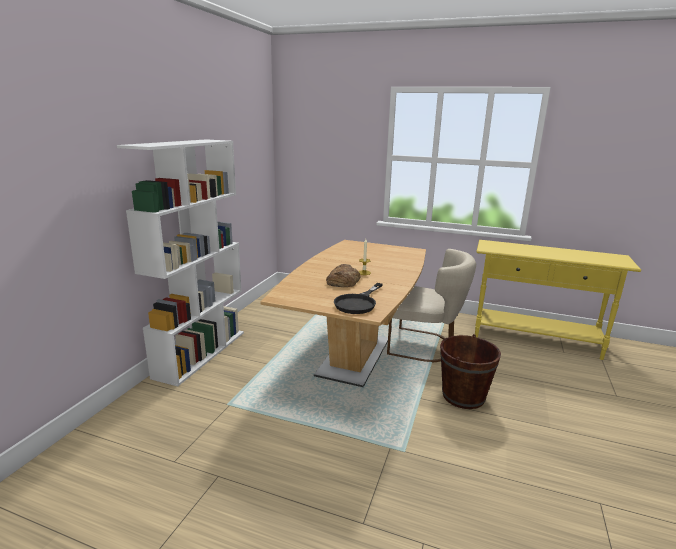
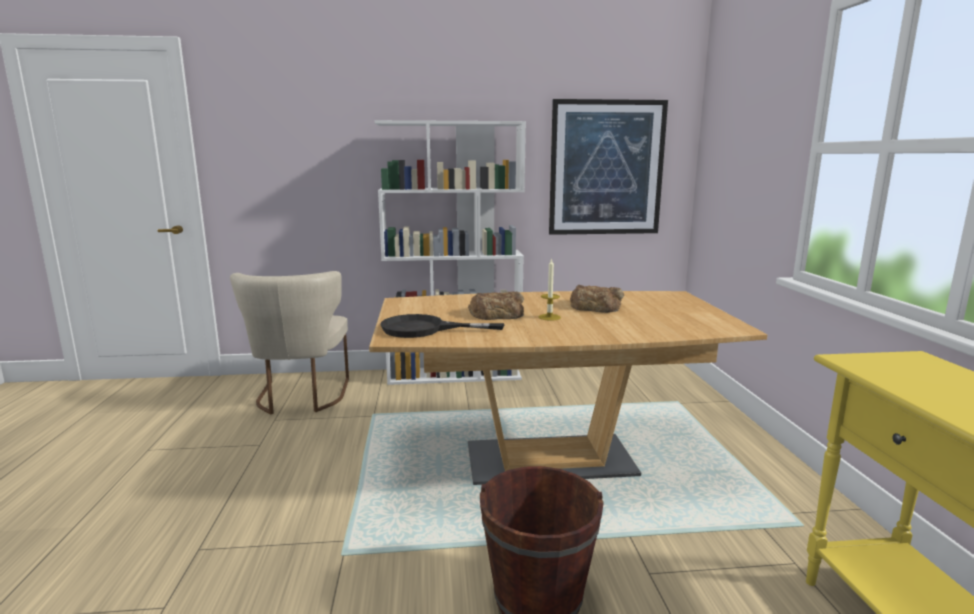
camera: 65 degrees right, 5 degrees down
(243, 168) = (606, 168): none -> picture
(353, 260) = (596, 306): none -> bread
(425, 346) = (669, 519): beige chair -> beige chair (301, 398)

